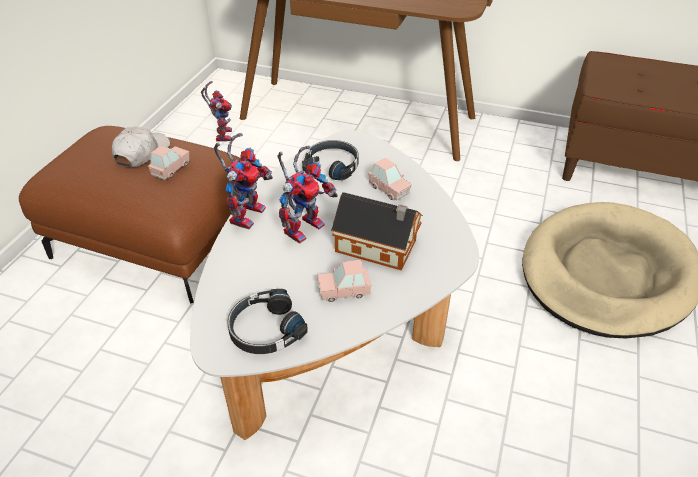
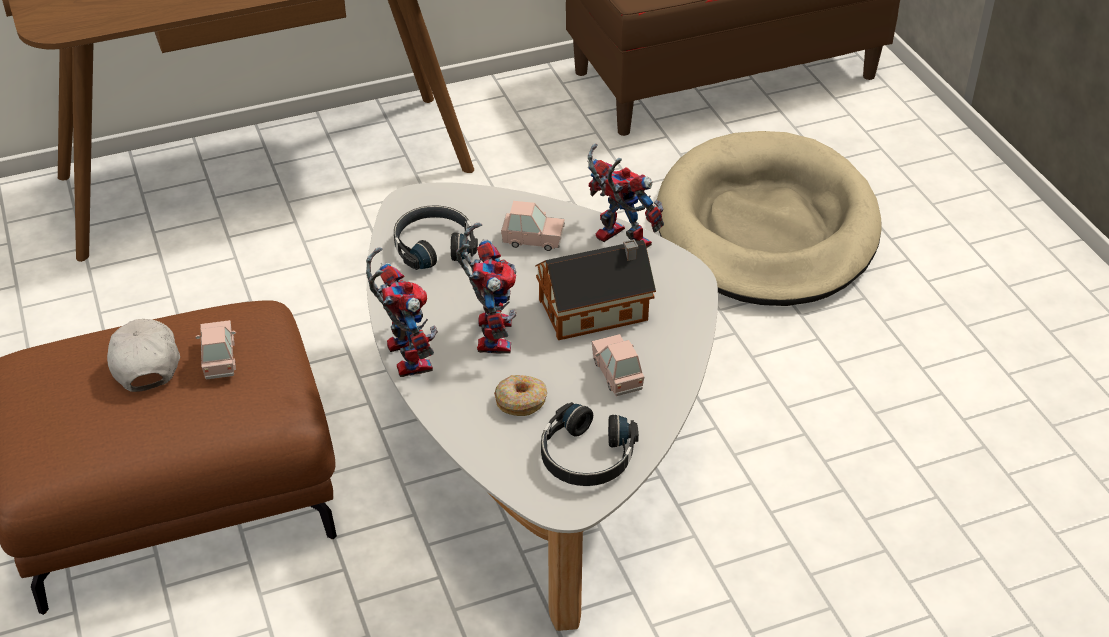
camera: 40 degrees left, 0 degrees up
(222, 134) = (79, 298): toy robot -> toy robot (616, 240)
(272, 273) = (521, 401): none -> donut
(344, 291) = (617, 374): pink toy car -> pink toy car turned 120 degrees clockwise

